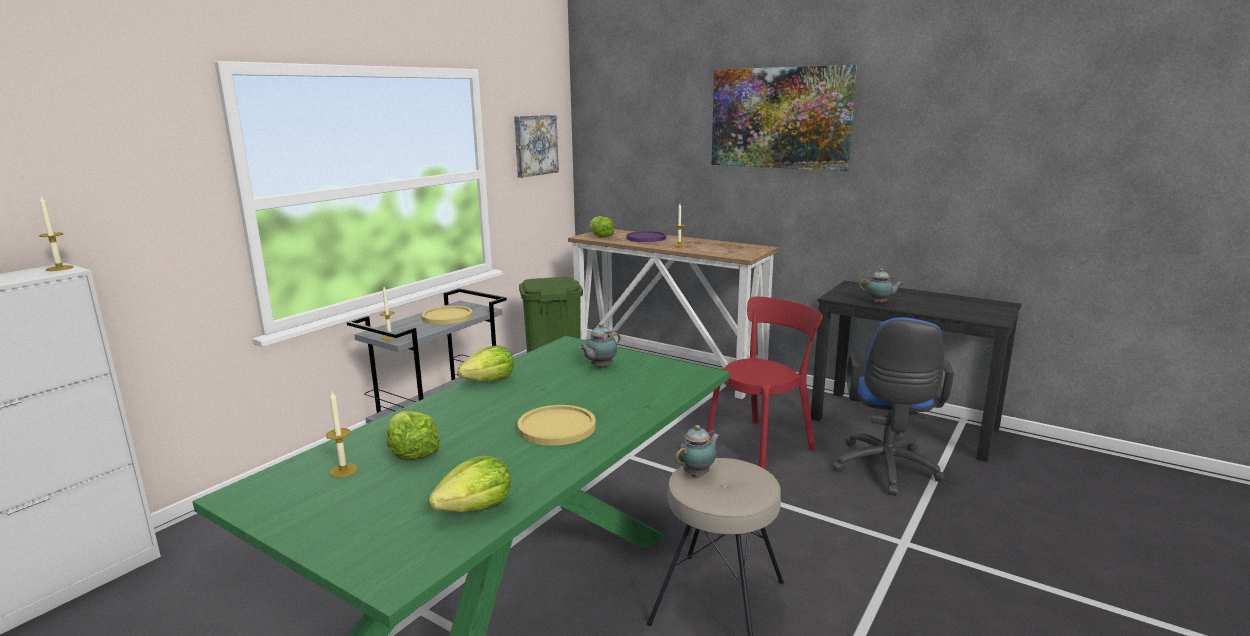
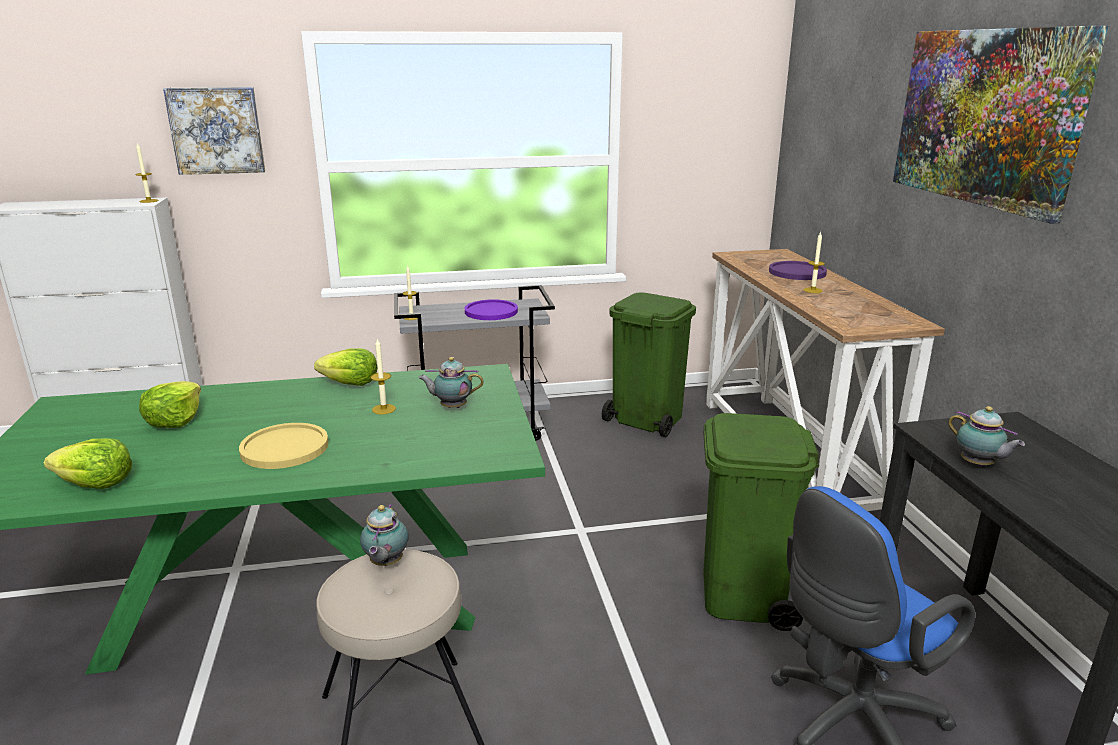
camera: 45 degrees right, 5 degrees up
(343, 470) = (122, 414): candle -> candle (384, 409)
(447, 316) = (491, 311): yellow plate -> purple plate
(535, 145) = (709, 129): picture -> picture (216, 130)
(600, 235) = (752, 257): lettuce -> none
(698, 473) = (385, 564): teapot -> teapot turned 90 degrees clockwise
(762, 443) = (743, 595): red chair -> green trash can

